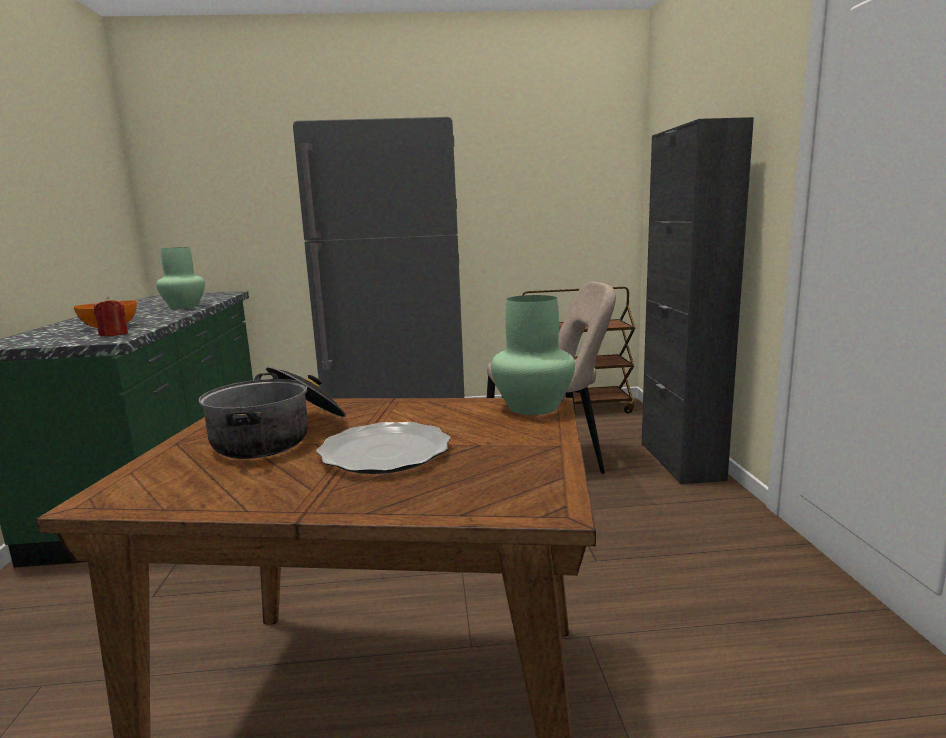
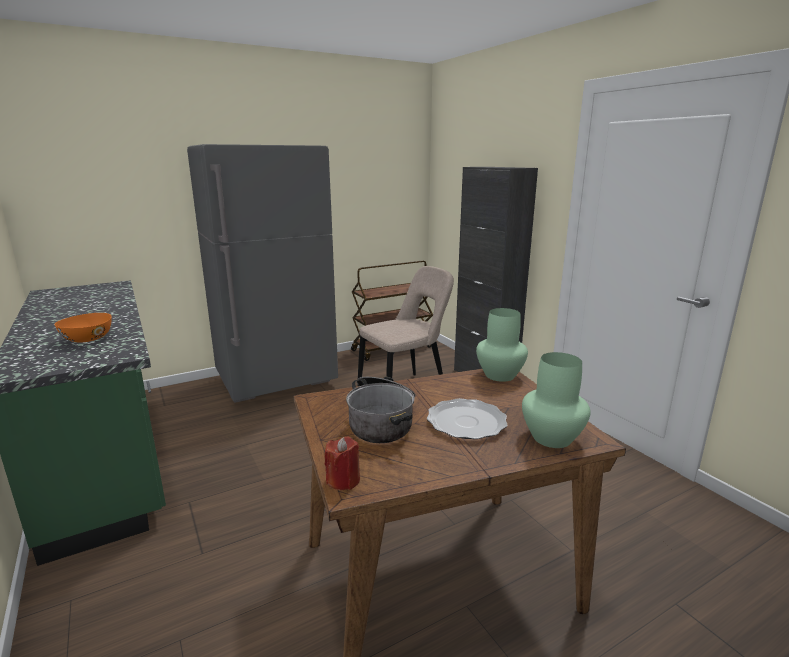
camera: 25 degrees left, 5 degrees up
(113, 334) = (115, 349): red candle -> red candle (343, 480)
(184, 306) = (109, 306): green vase -> green vase (550, 437)

